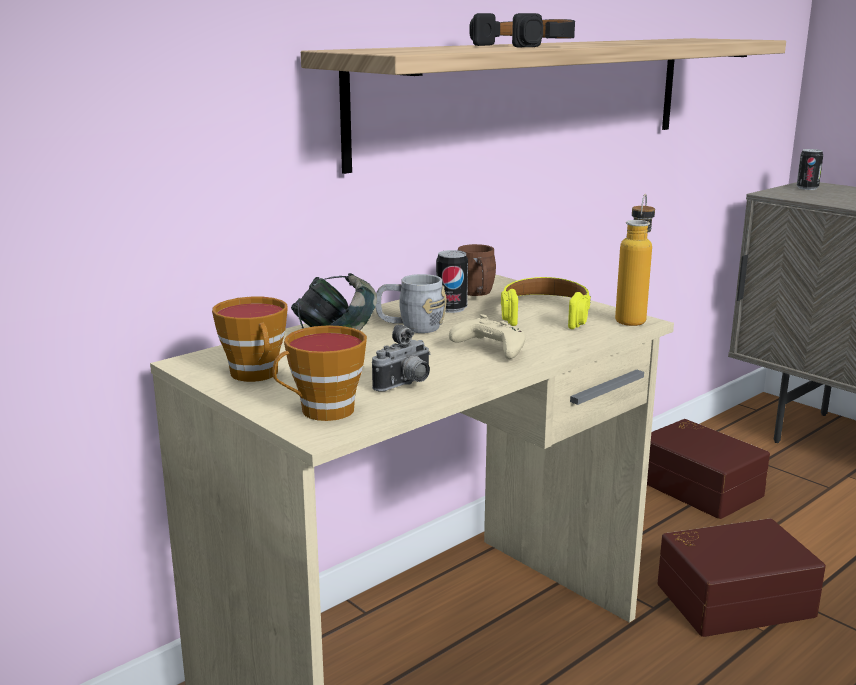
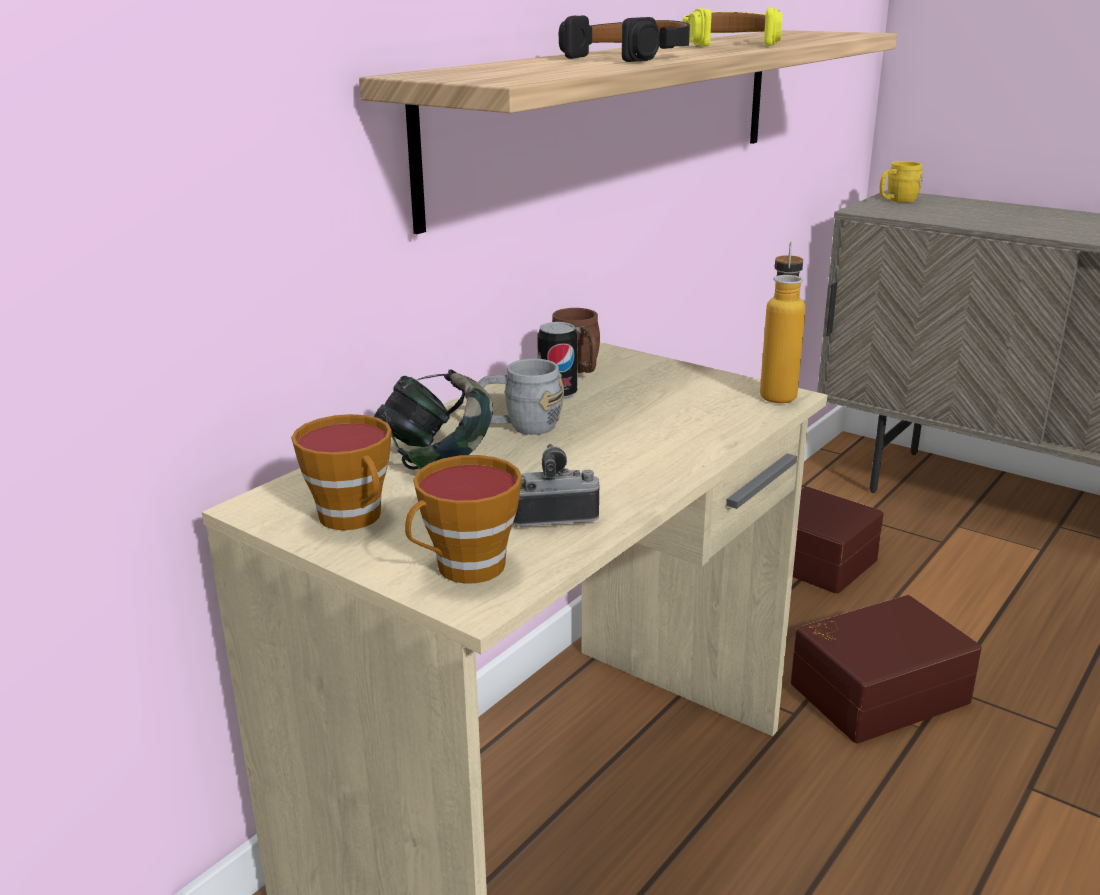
camera: 10 degrees left, 5 degrees up
(406, 385) = (553, 517): camera -> camera turned 135 degrees counterclockwise
(489, 350) = (631, 453): beige game controller -> none
(545, 314) = (673, 393): yellow headphones -> yellow headphones (729, 43)
(807, 188) = (896, 200): can -> yellow mug

